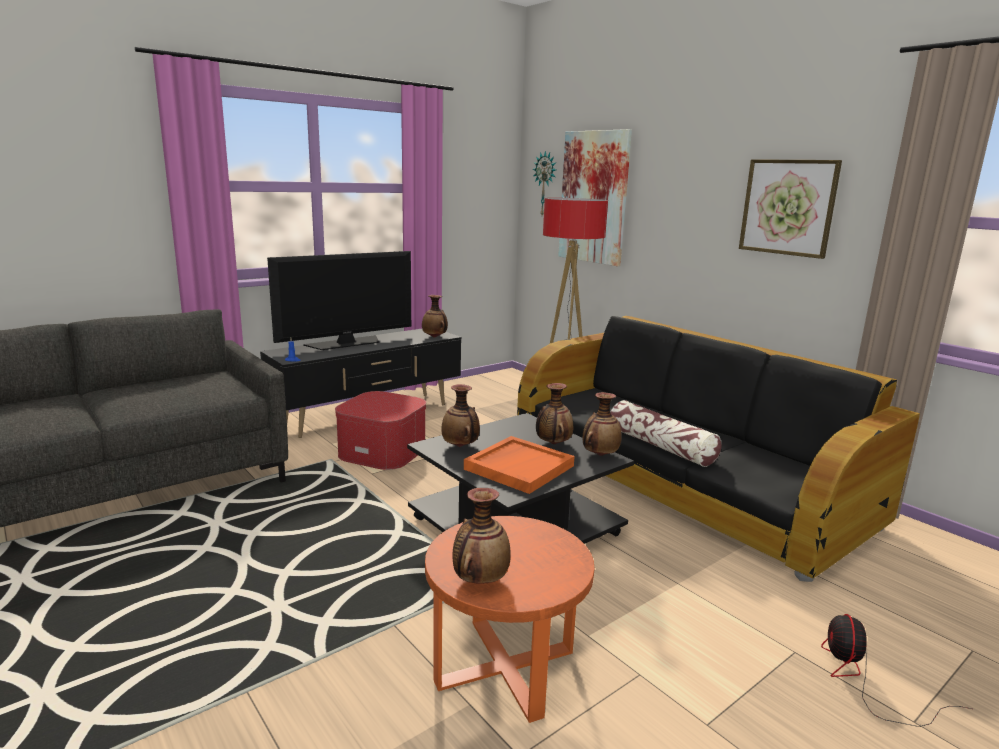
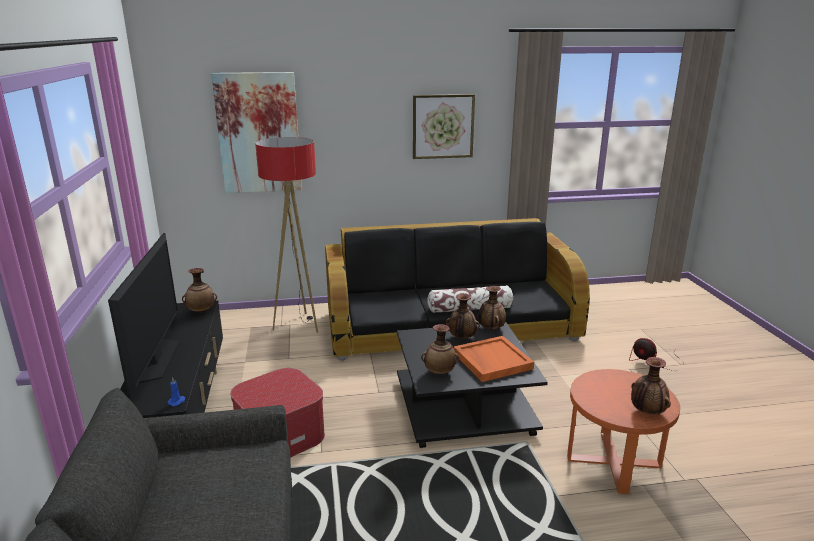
camera: 60 degrees left, 5 degrees up
(545, 184) = (187, 125): wall clock -> none

